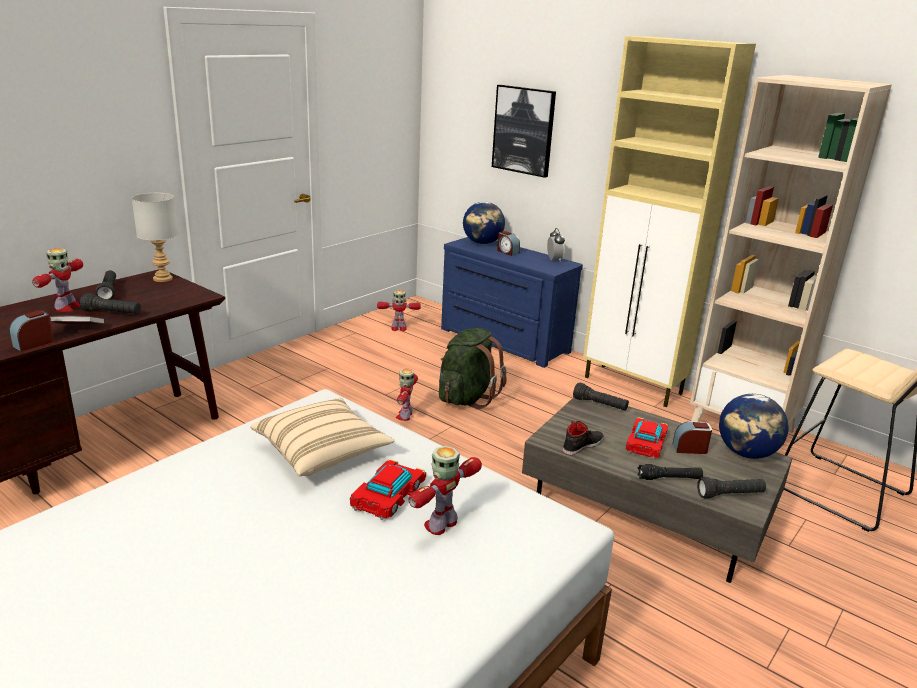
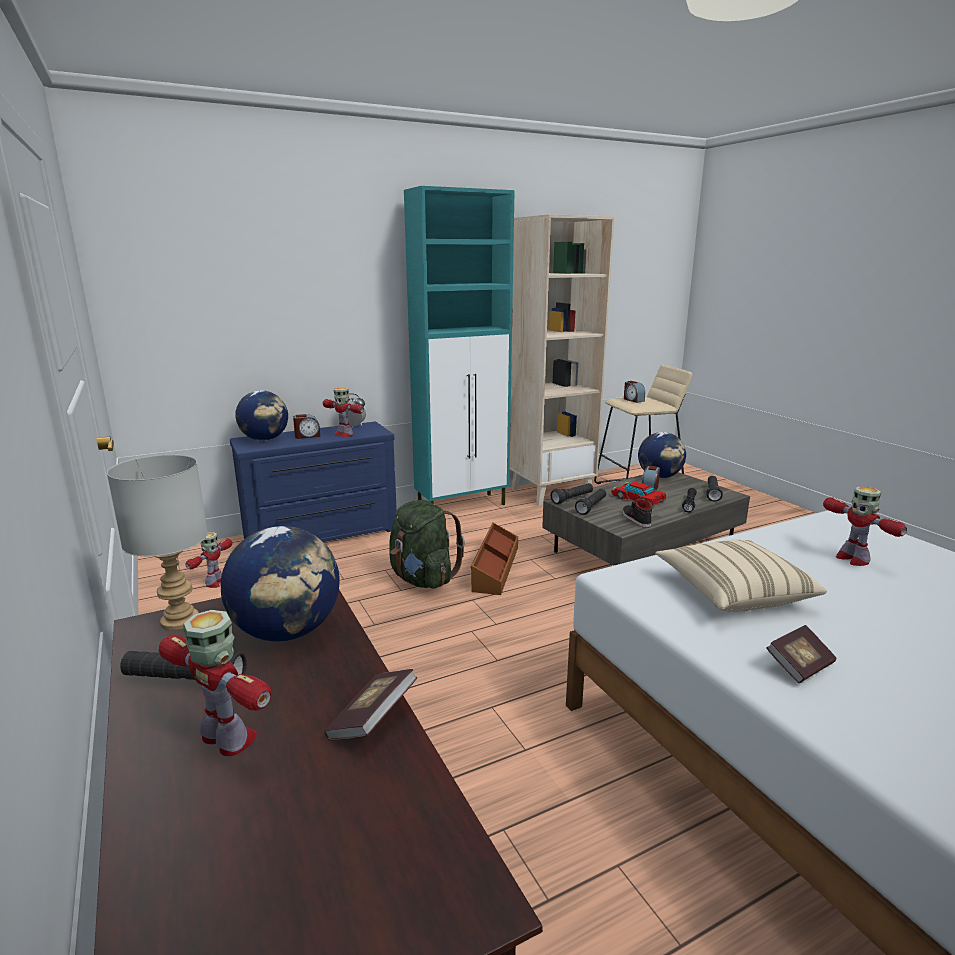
camera: 65 degrees left, 5 degrees down
(34, 343) = (417, 783): alarm clock -> alarm clock (633, 400)
(112, 313) = (317, 679): black flashlight -> black flashlight (591, 507)
(155, 300) = (287, 632): none -> globe
(209, 478) = (799, 666): none -> book
(388, 495) = (810, 573): toy car -> none
(405, 415) = (432, 621): toy robot -> toy robot (343, 435)
(517, 426) = (494, 568): none -> brown storage box
(524, 130) = (272, 301): picture -> none
(634, 386) = (463, 505): beige cabinet -> turquoise cabinet

